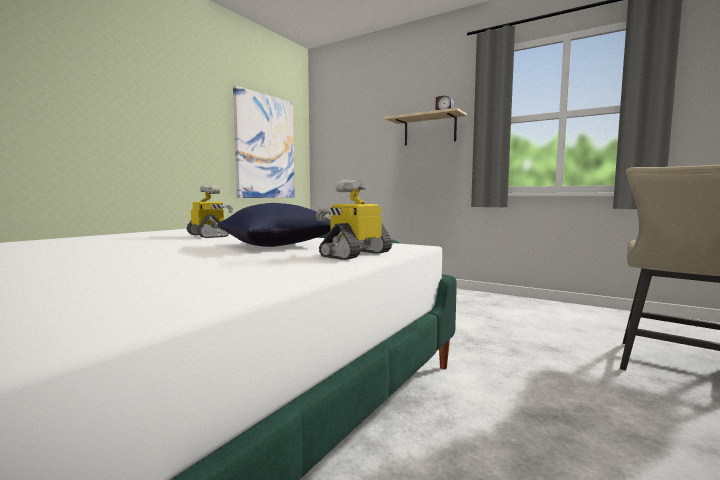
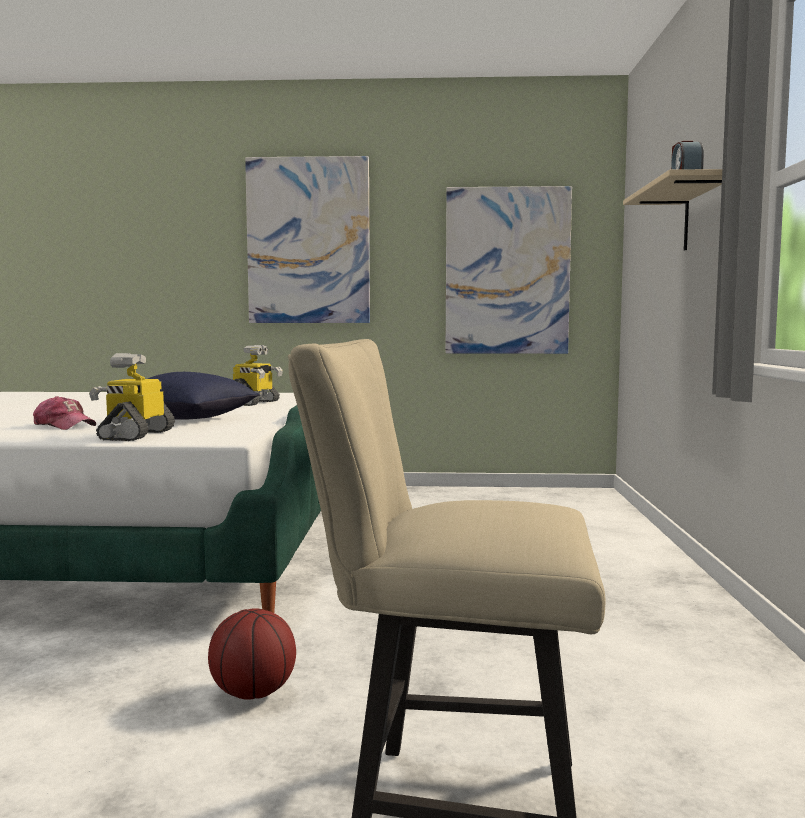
camera: 60 degrees right, 0 degrees up
(138, 102) = (308, 241): none -> picture
(238, 263) = (64, 426): none -> cap
(355, 254) = (136, 435): toy robot -> toy robot turned 90 degrees counterclockwise
(552, 388) = (253, 694): none -> basketball

